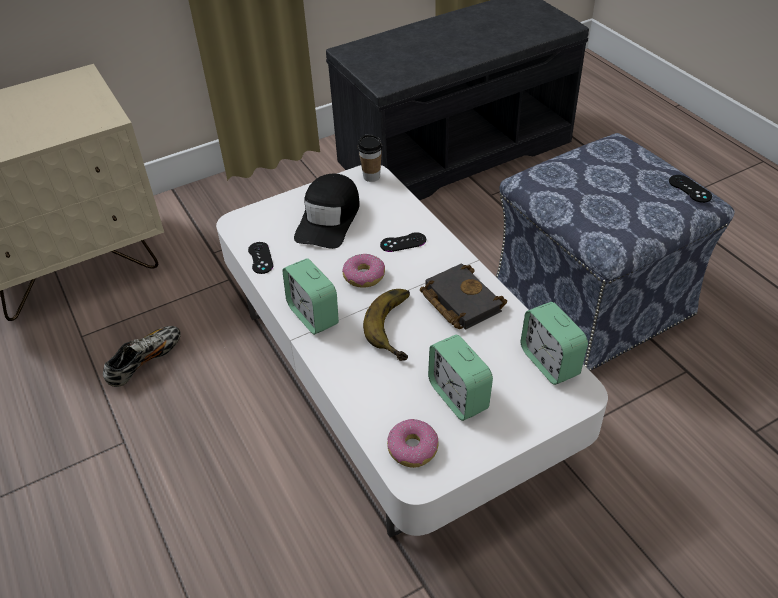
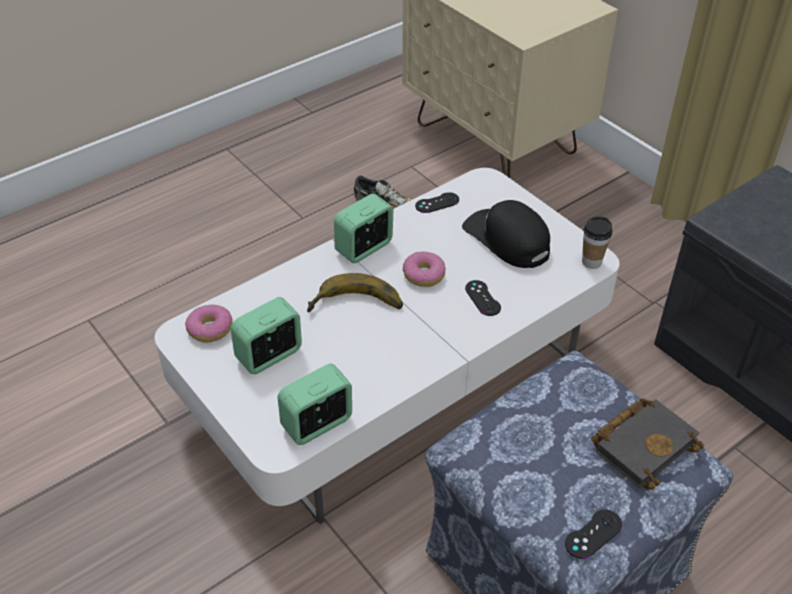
camera: 80 degrees right, 0 degrees up
(329, 219) = (507, 239): black cap -> black cap turned 45 degrees clockwise
(458, 301) = (398, 348): black book -> black book (644, 444)

